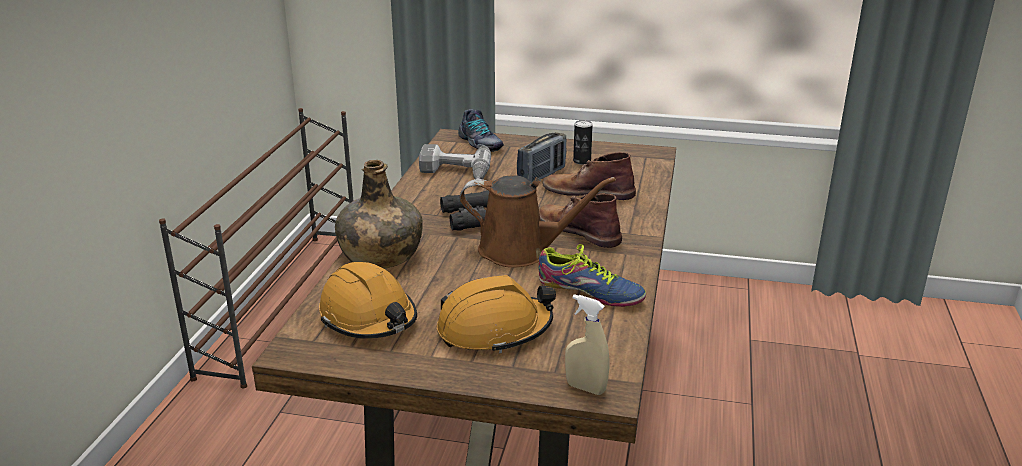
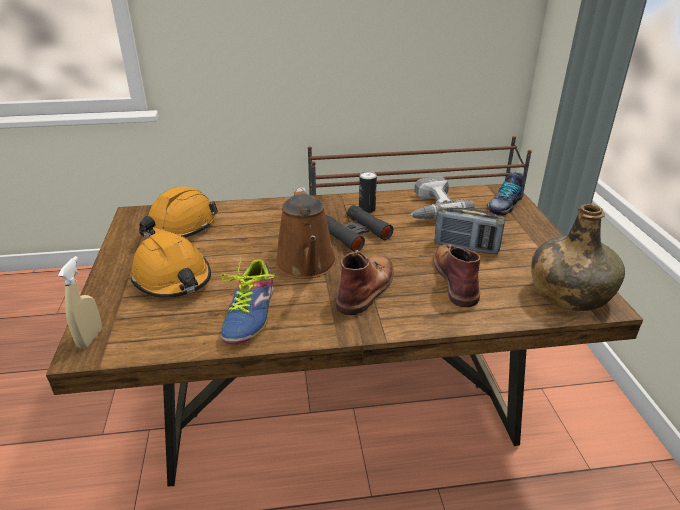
camera: 70 degrees right, 5 degrees up
(380, 256) = (268, 211): green bottle -> green bottle (568, 294)
(582, 161) = (524, 262): can -> can (367, 209)

